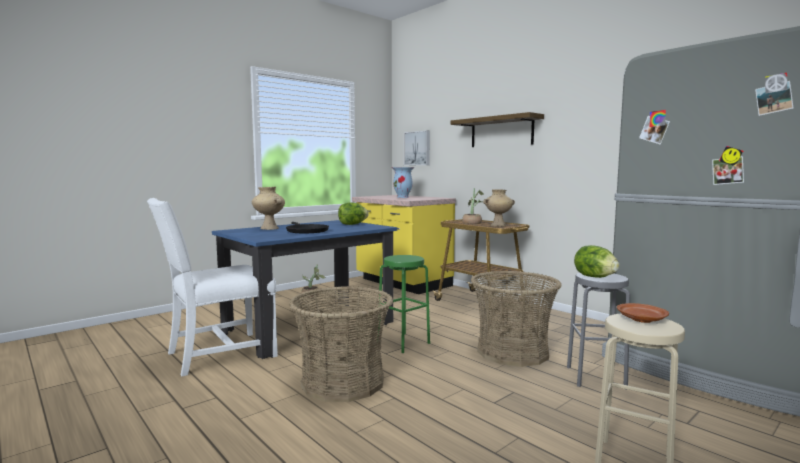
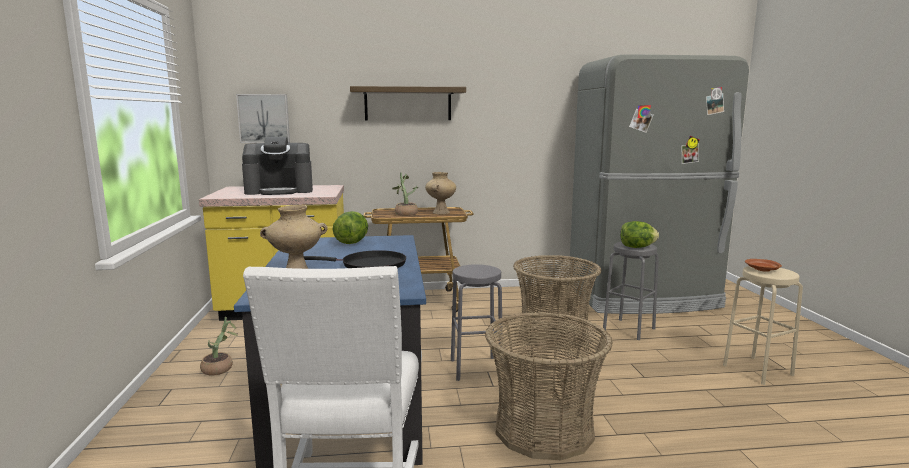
camera: 55 degrees left, 5 degrees up
(403, 197) = (280, 191): vase -> coffee machine
(403, 342) = (476, 368): green stool -> grey stool

